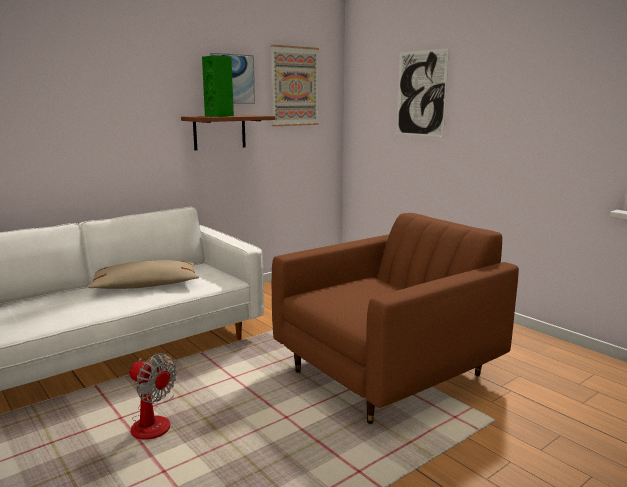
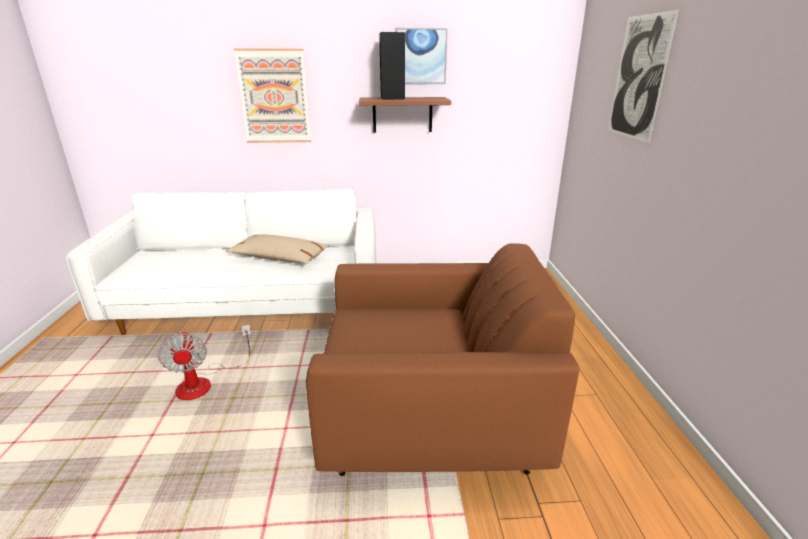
camera: 35 degrees right, 10 degrees up
(220, 116) = (392, 98): green speaker -> black speaker
(294, 86) = (502, 63): picture -> picture (274, 97)

